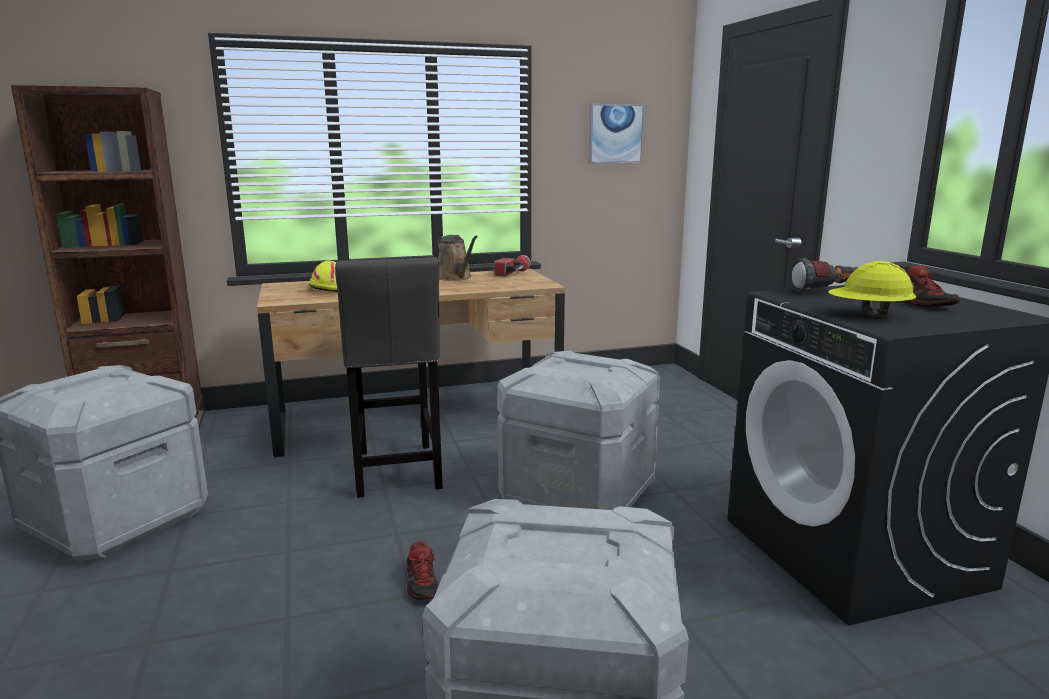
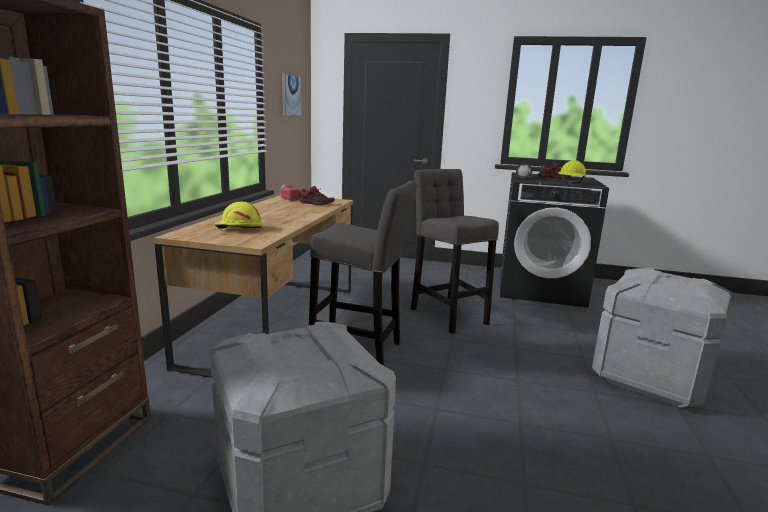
camera: 60 degrees left, 0 degrees up
(423, 583) = (508, 374): shoe -> shoe (316, 203)
(455, 278) = (274, 206): brown watering can -> none
(578, 495) = (447, 314): grey storage box -> grey stool

